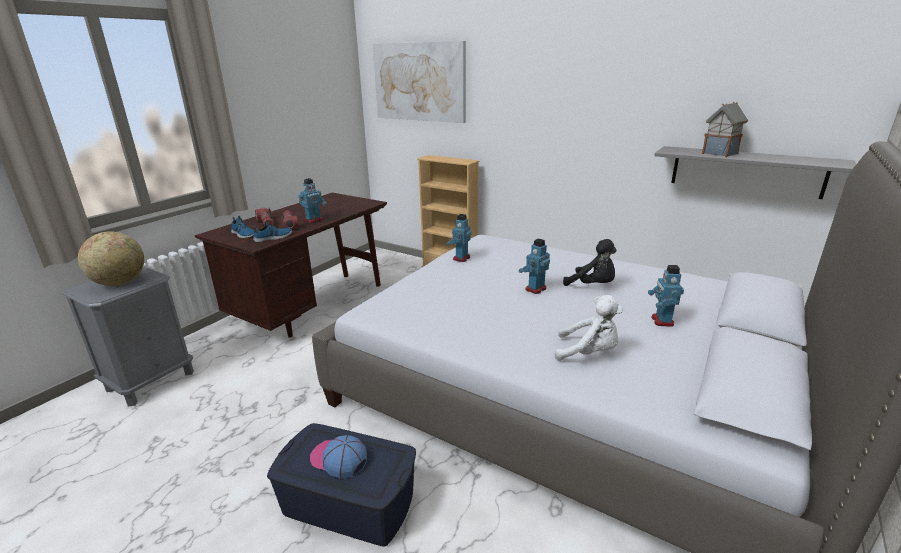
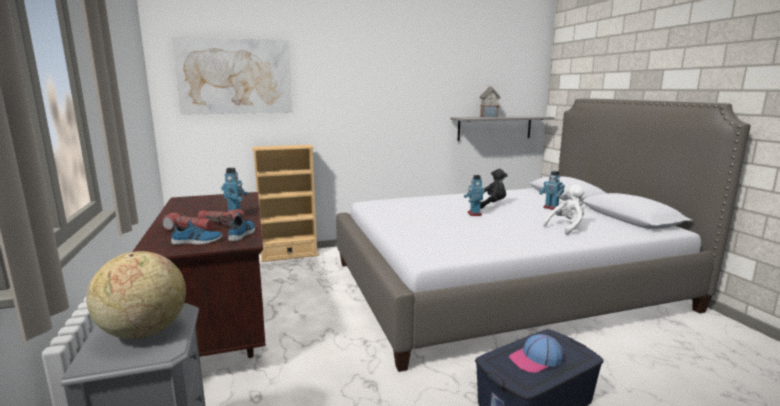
camera: 50 degrees left, 10 degrees down
(461, 258) = (390, 214): toy robot -> none

